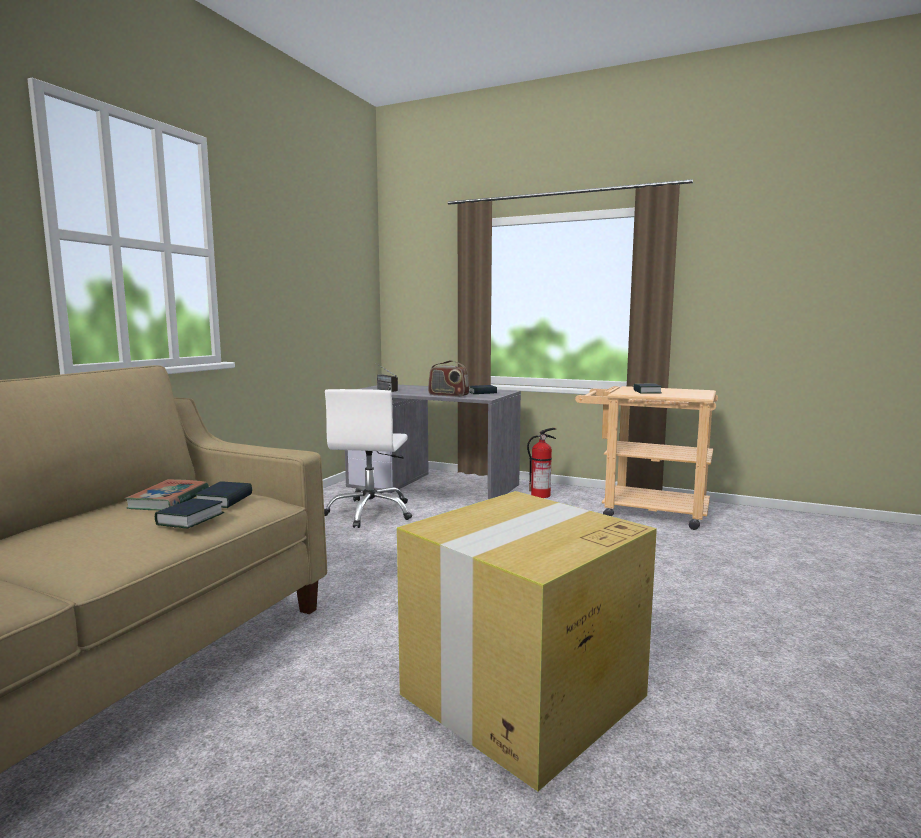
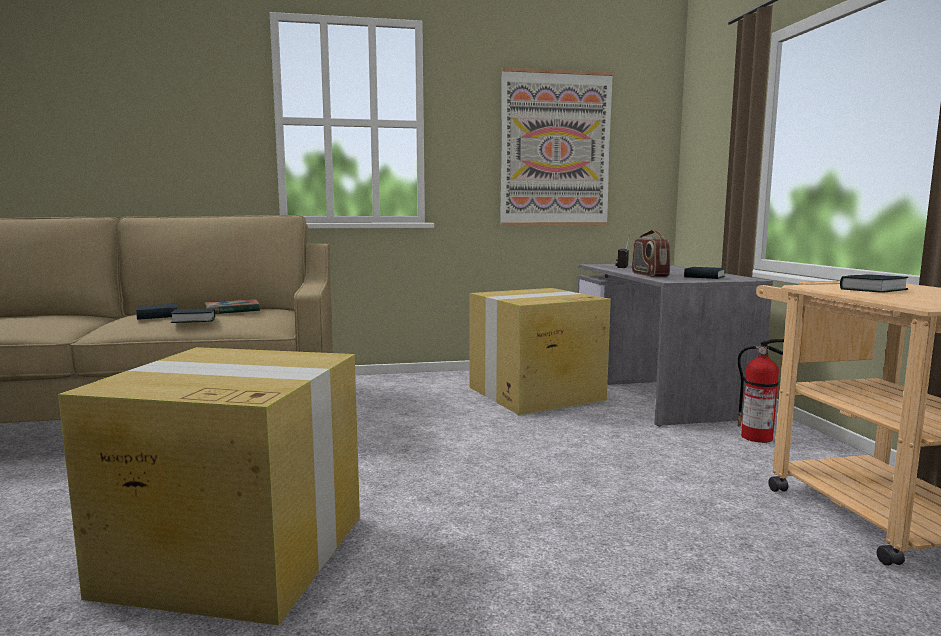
camera: 55 degrees right, 0 degrees up
(224, 500) = (245, 317): book -> book (158, 316)
(312, 286) = (555, 149): none -> picture
(370, 512) = (534, 394): white office chair -> cardboard box

